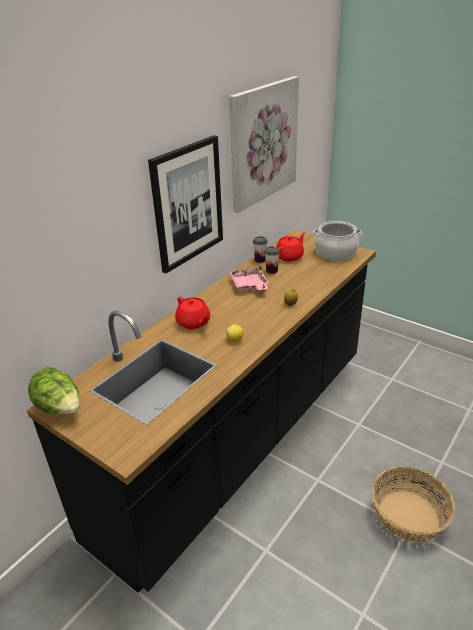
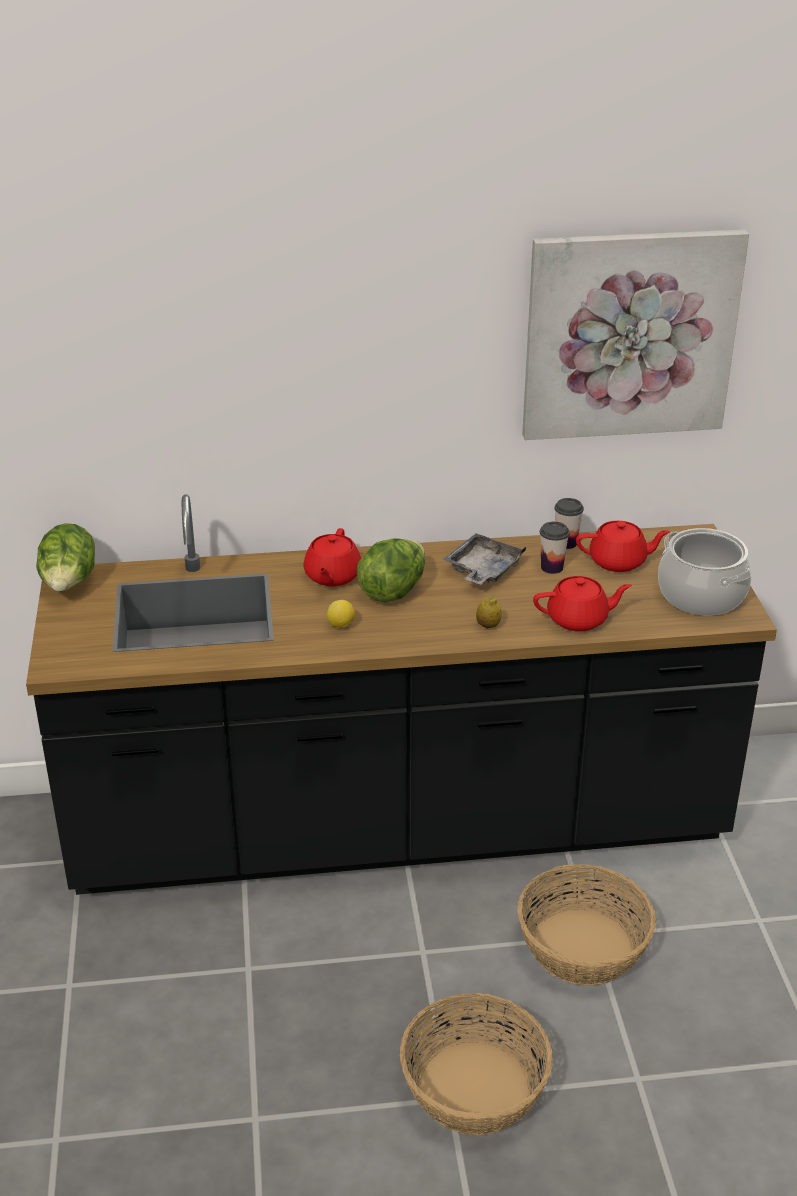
camera: 45 degrees right, 0 degrees up
(187, 203) = (404, 389): picture -> none
(230, 313) = (393, 590): none -> lettuce
(249, 285) = (483, 570): pink tray -> grey tray
(315, 283) = (578, 619): none -> red teapot
(362, 430) = (583, 947): none -> basket

